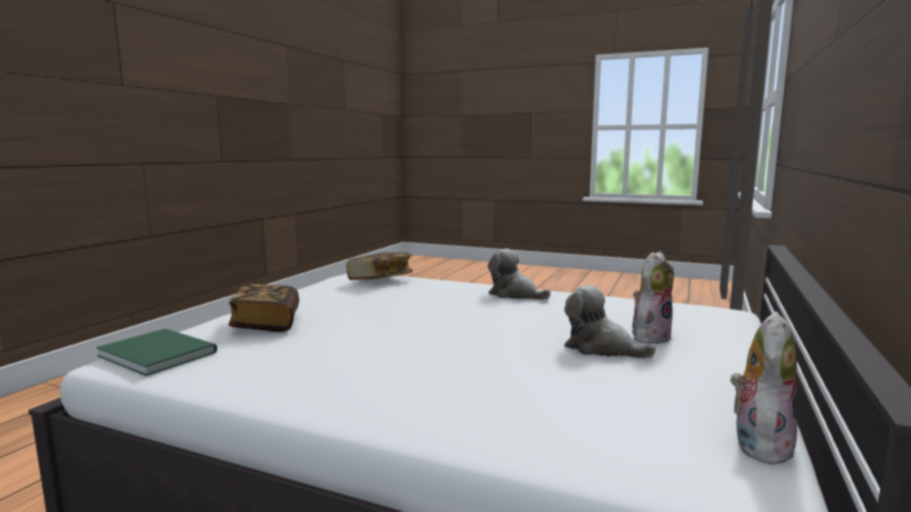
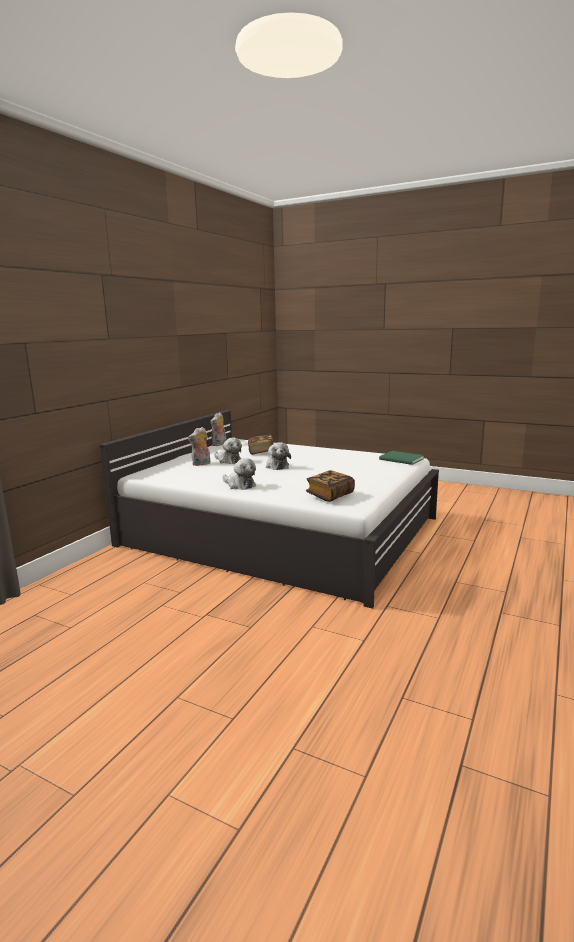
camera: 175 degrees left, 5 degrees up
(266, 324) = (374, 469): book -> book (261, 452)
(470, 330) = (276, 466): none -> plush toy

